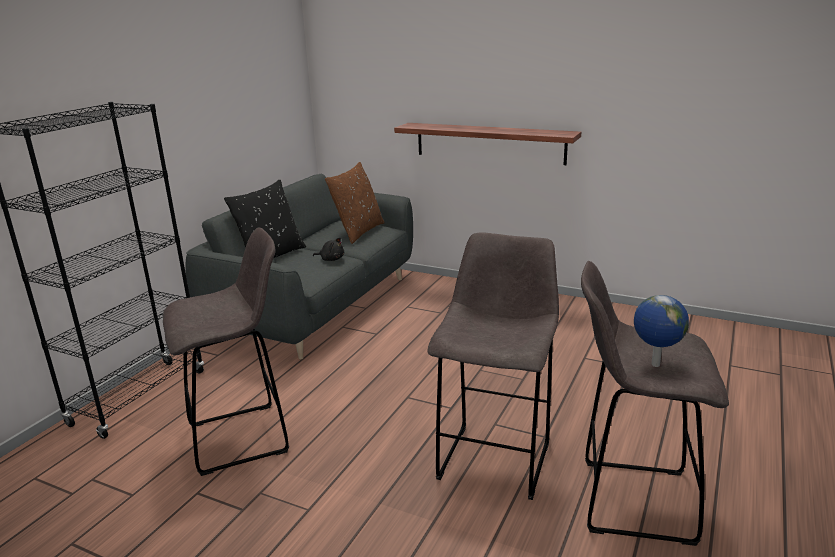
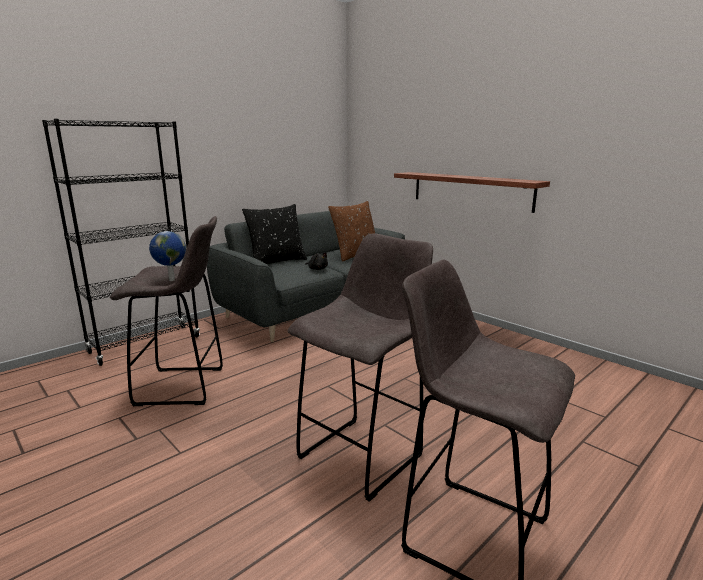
camera: 20 degrees right, 5 degrees down
(654, 365) = (491, 381): globe -> globe (171, 280)

